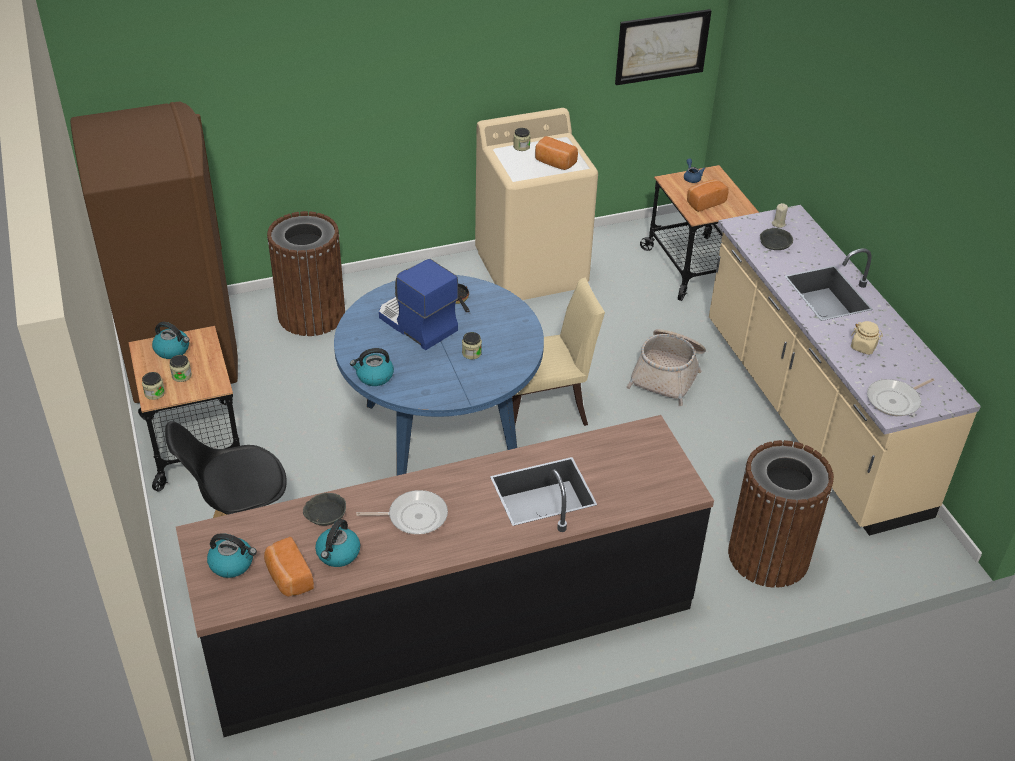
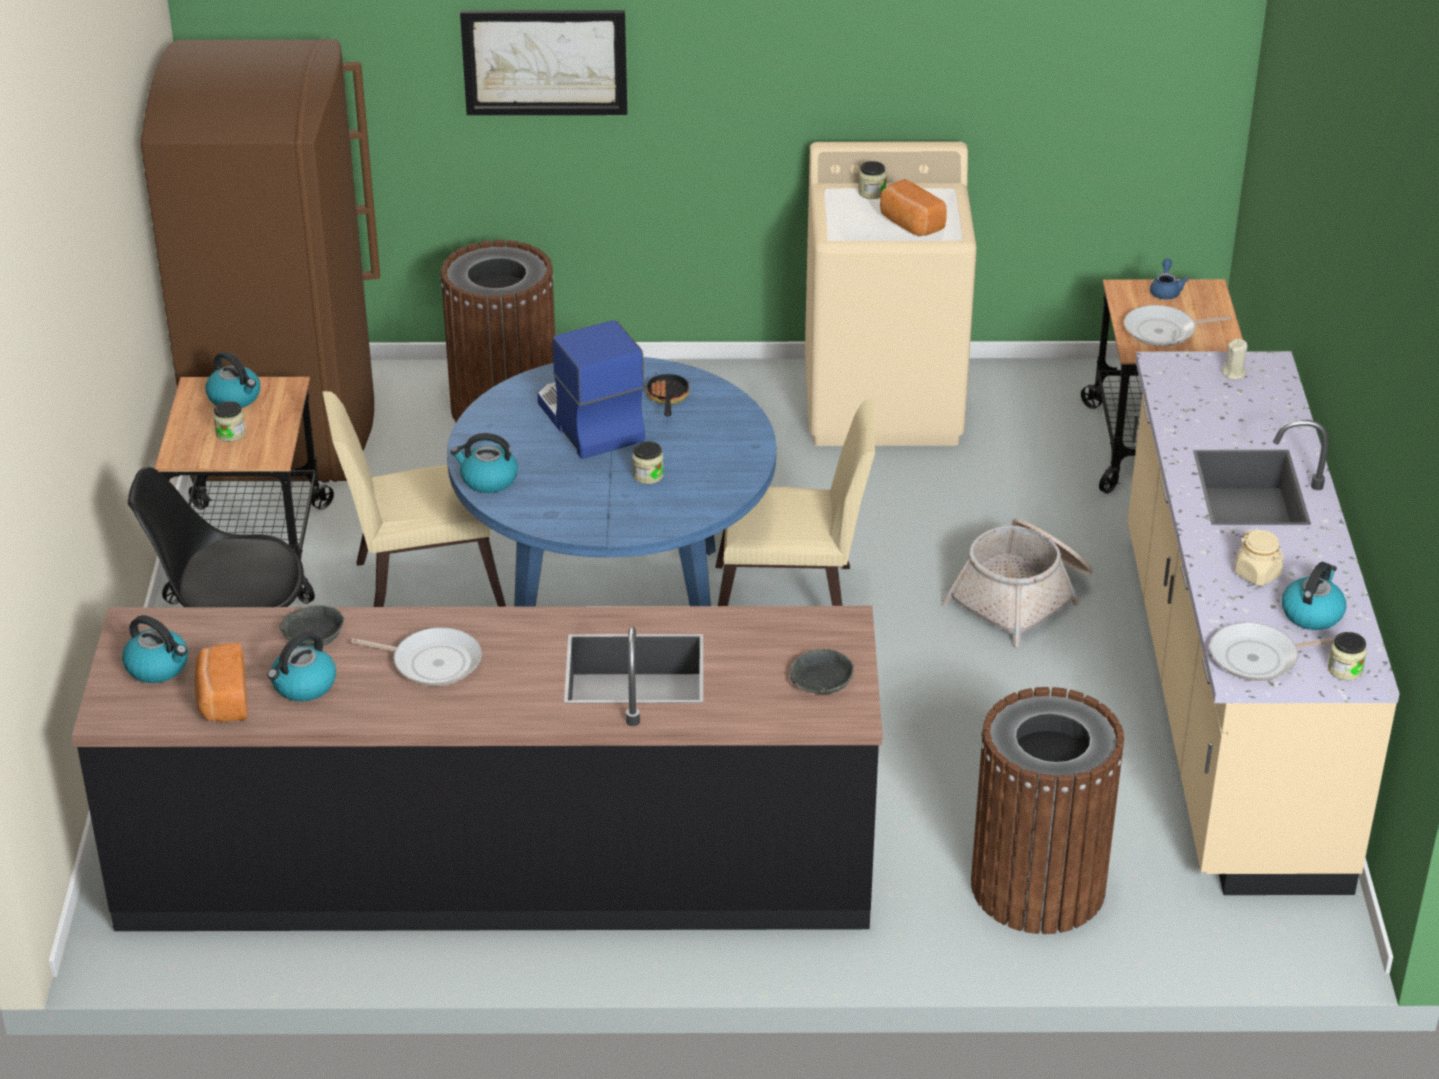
camera: 20 degrees right, 5 degrees down
(154, 393) = (183, 449): jar -> jar (1345, 670)
(314, 445) = (418, 589): none -> beige chair
(662, 46) = (1142, 64): picture -> picture (545, 61)
(704, 202) = (1164, 331): bread -> frying pan
(774, 244) = (1208, 401): grey bowl -> grey bowl (820, 680)
(906, 365) = (1312, 613): none -> kettle

